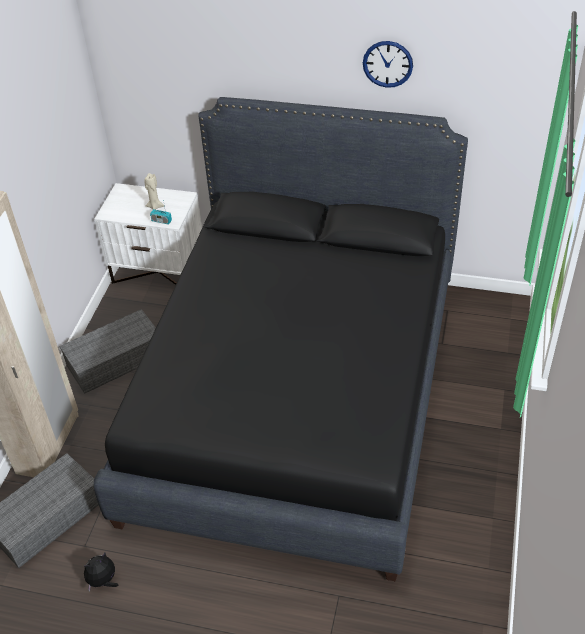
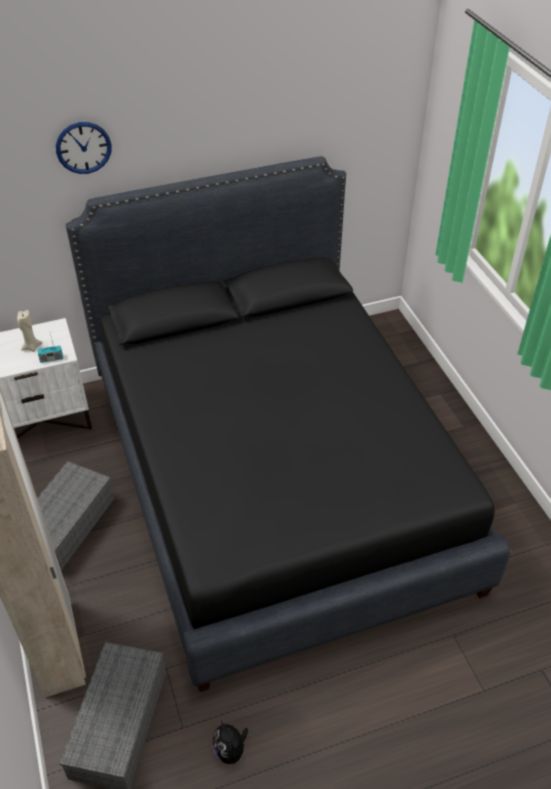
camera: 35 degrees left, 0 degrees up
(103, 581) = (231, 750): plush toy -> plush toy turned 45 degrees counterclockwise
(387, 64) = (259, 116): wall clock -> wall clock (83, 147)

